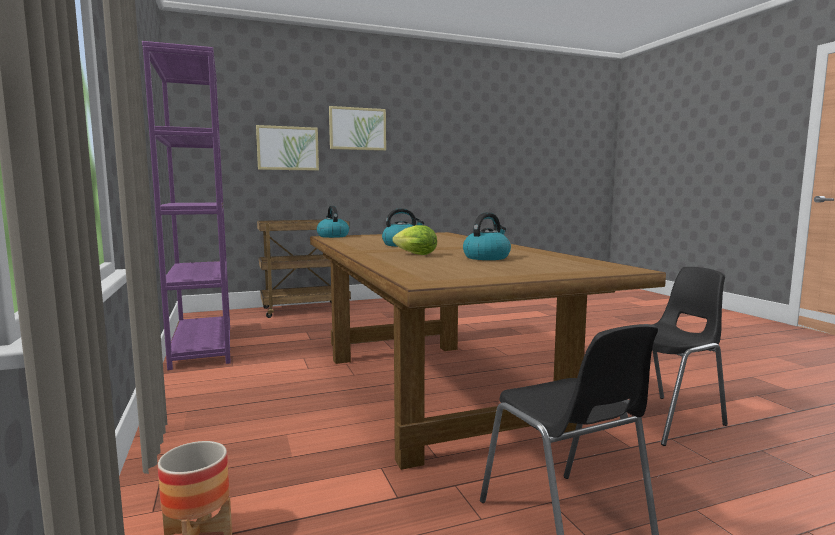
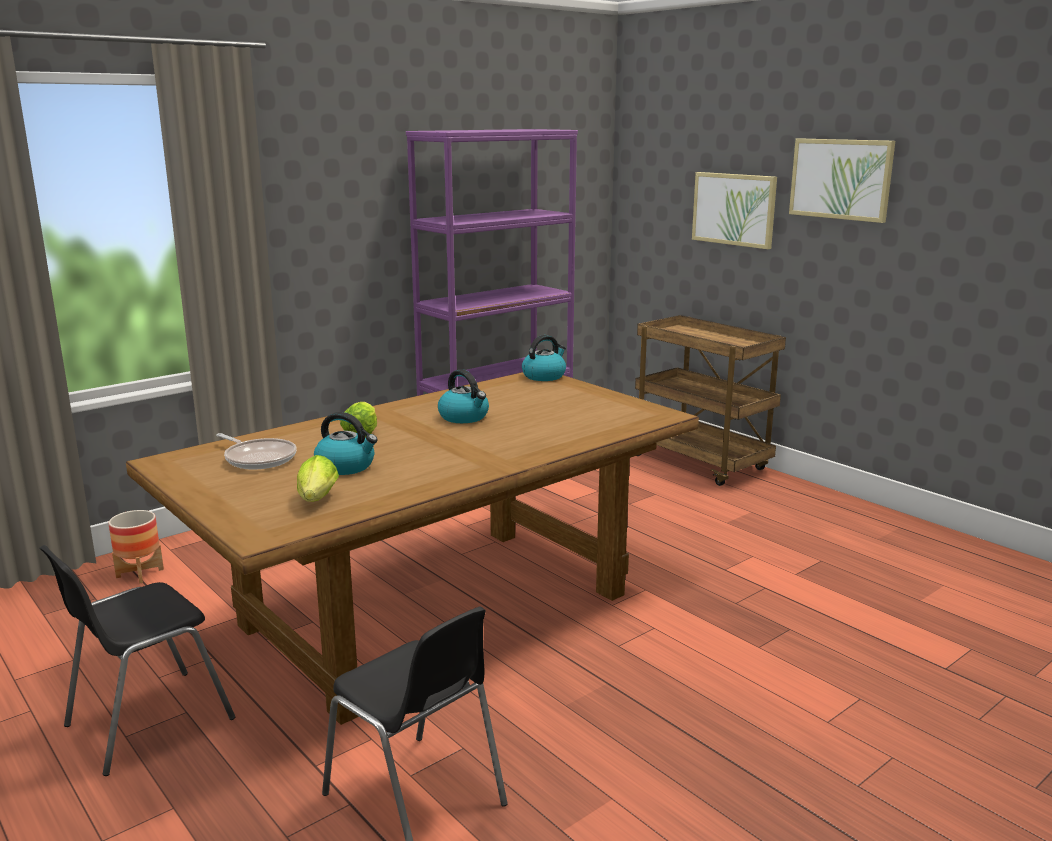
camera: 70 degrees right, 10 degrees up
(447, 267) = (258, 458): none -> frying pan
(557, 262) = (317, 501): none -> lettuce

